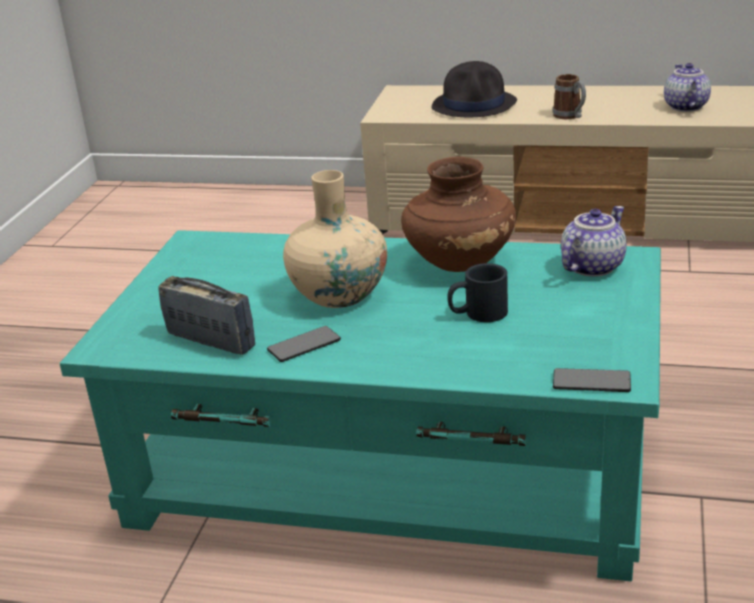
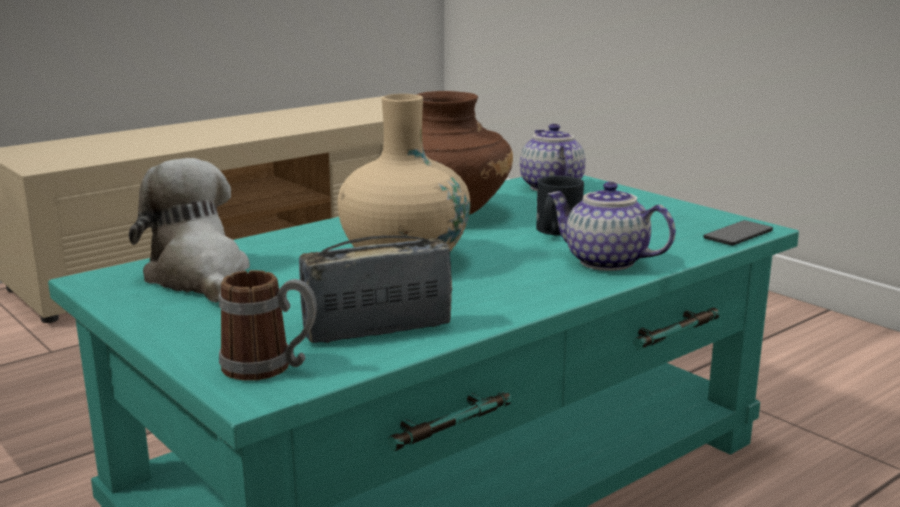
camera: 55 degrees left, 10 degrees down
(228, 259) = (199, 277): none -> plush toy
(304, 345) = (481, 297): phone -> none
(475, 105) = (130, 145): black hat -> none
(570, 116) = (248, 135): mug -> mug (269, 367)
(684, 107) = (329, 116): teapot -> teapot (604, 262)

